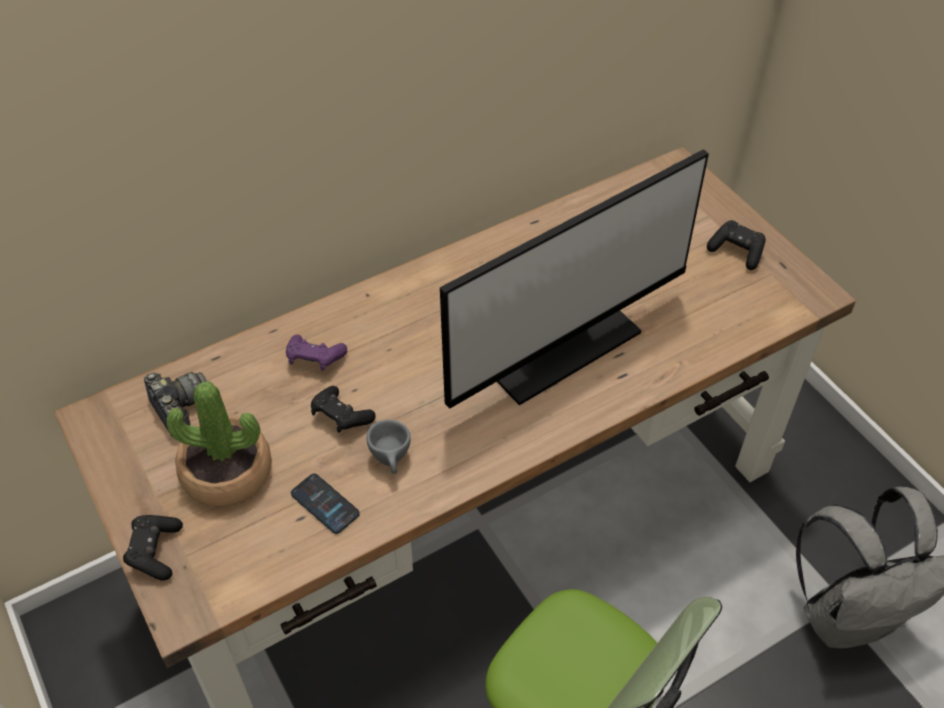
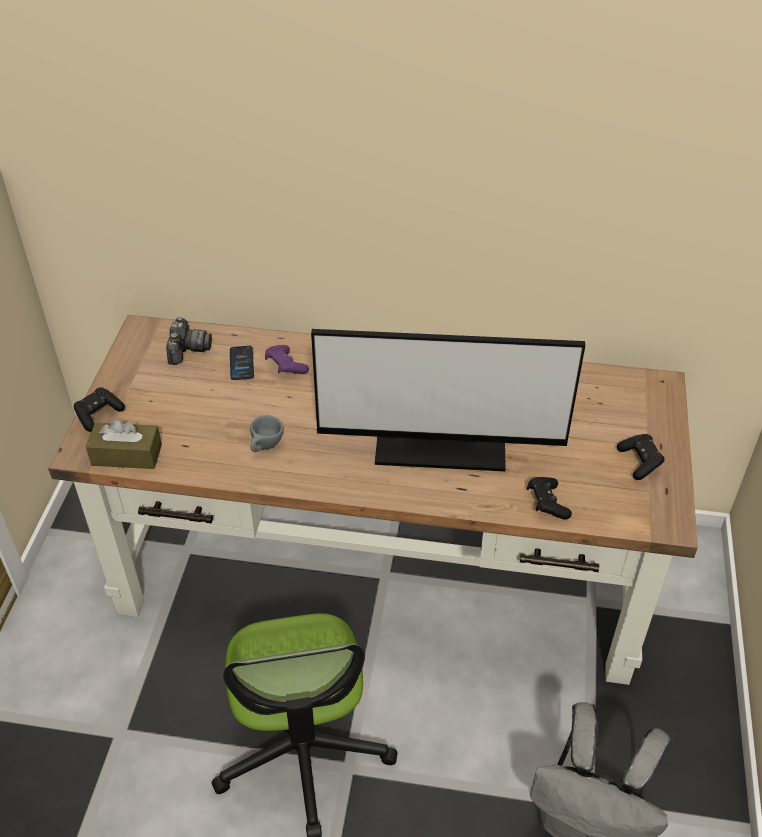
camera: 40 degrees right, 5 degrees down
(227, 473) = (174, 398): potted plant -> none
(244, 575) = (127, 455): none -> brown tissue box
(325, 504) = (205, 447): phone -> phone (241, 363)
(341, 417) = (265, 407): black game controller -> black game controller (546, 504)

